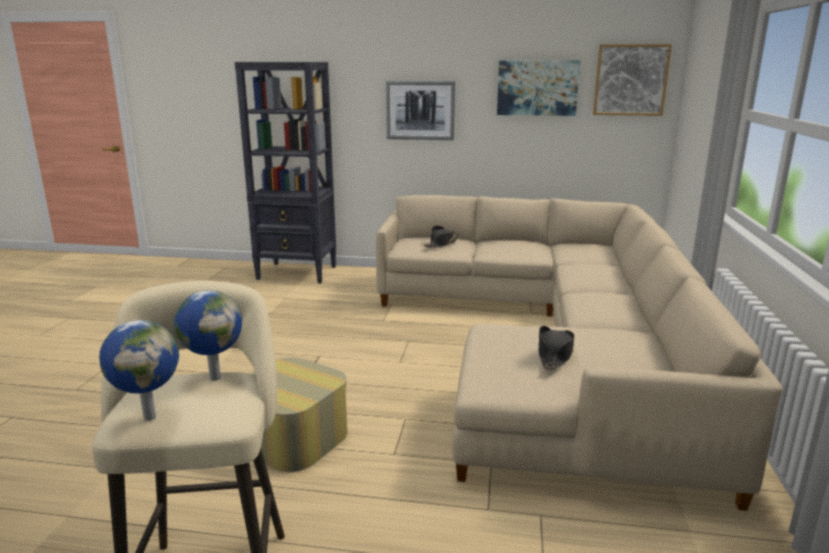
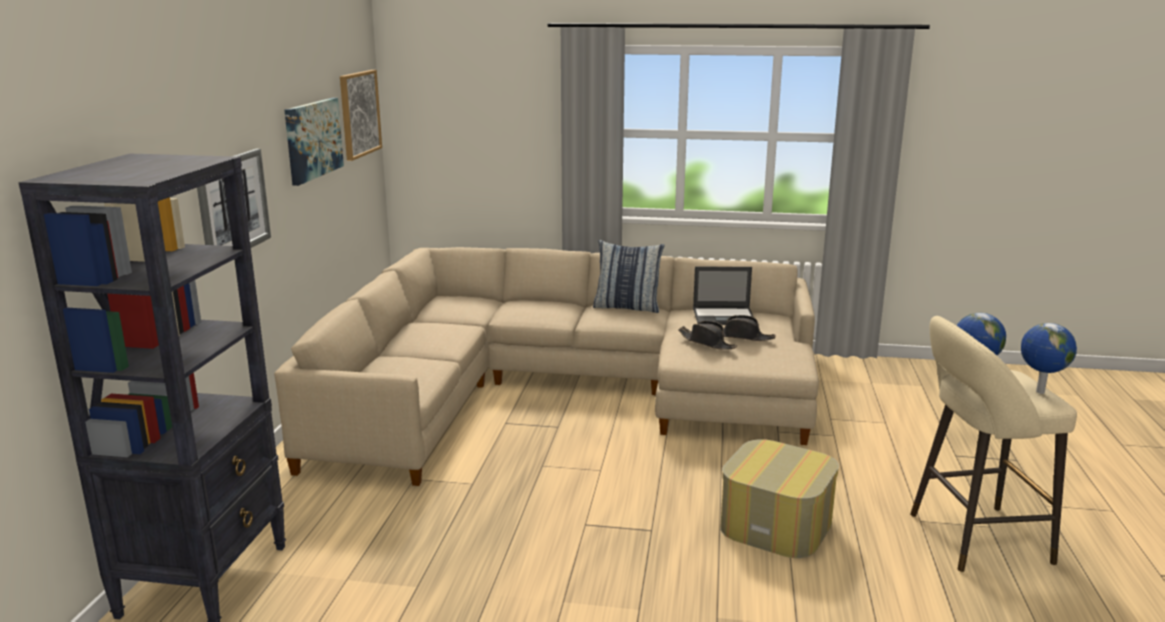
camera: 90 degrees left, 0 degrees up
(442, 243) = (402, 367): black hat -> black hat (707, 342)
(623, 350) = (724, 317): none -> laptop
(632, 307) = (627, 307): none -> pillow

